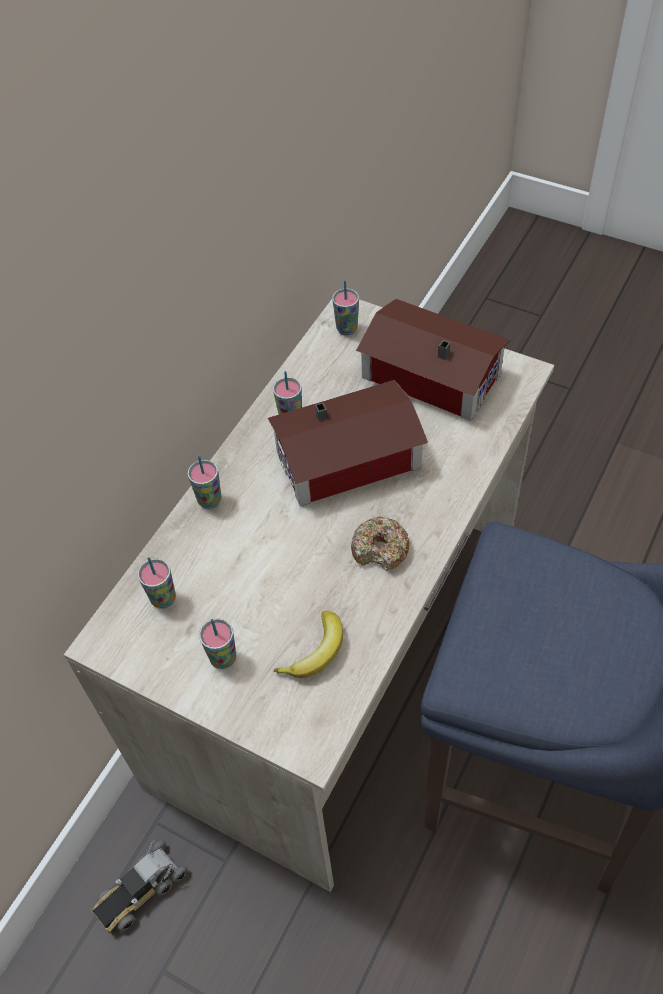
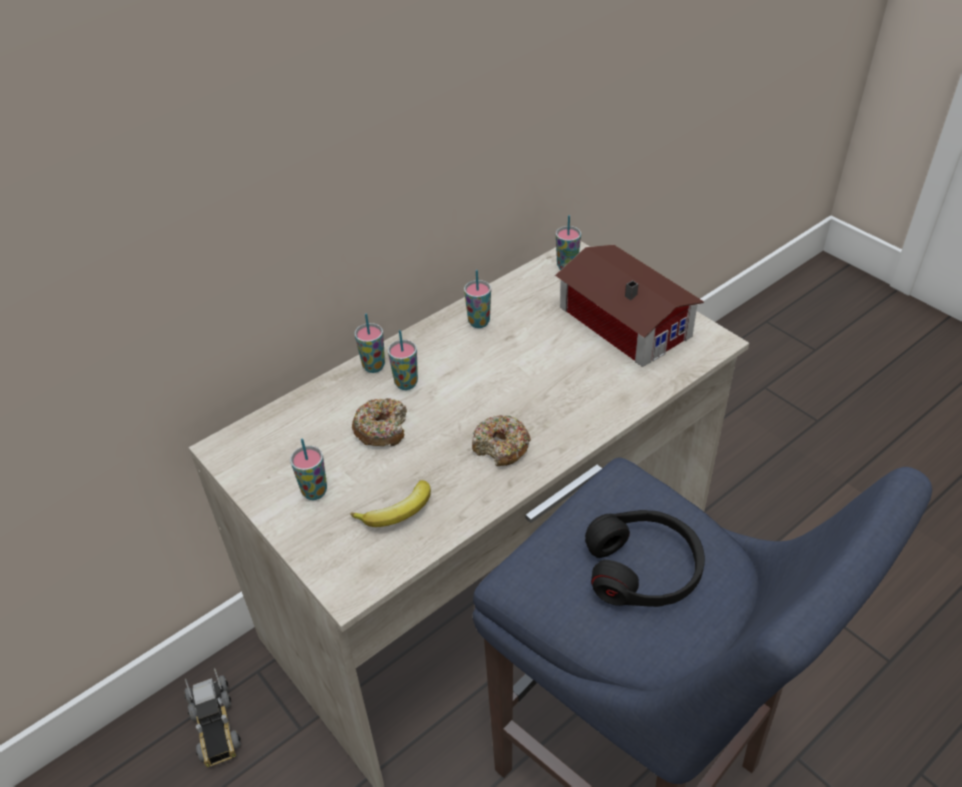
camera: 20 degrees right, 10 degrees down
(140, 890) = (215, 725): toy truck -> toy truck turned 90 degrees counterclockwise
(163, 599) = (292, 430): cup -> cup (406, 383)
(254, 568) = (382, 429): none -> donut
(353, 460) = (515, 369): toy house -> none
(567, 630) = (643, 569): none -> black headphones

